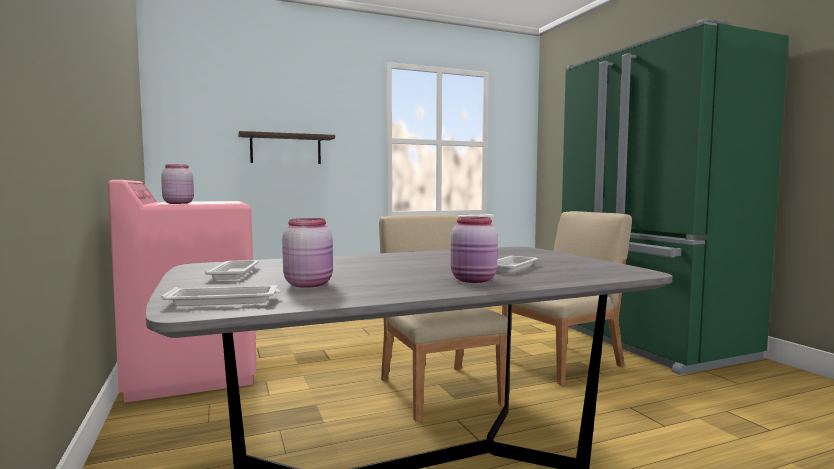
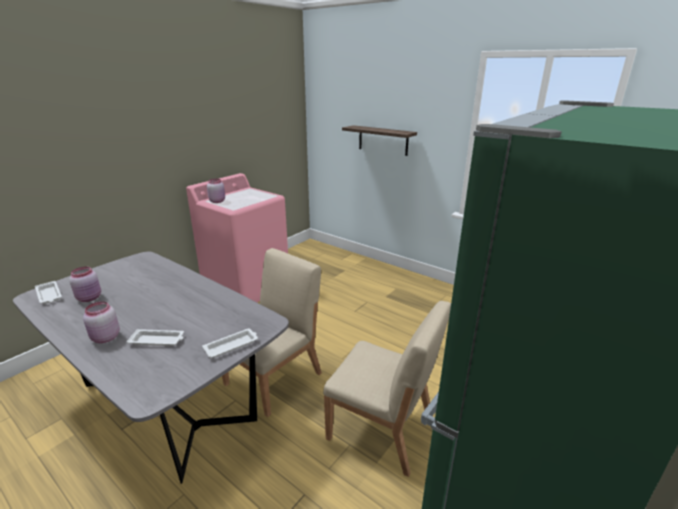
camera: 60 degrees right, 20 degrees up
(235, 273) = (120, 272): white tray -> white tray (232, 345)

